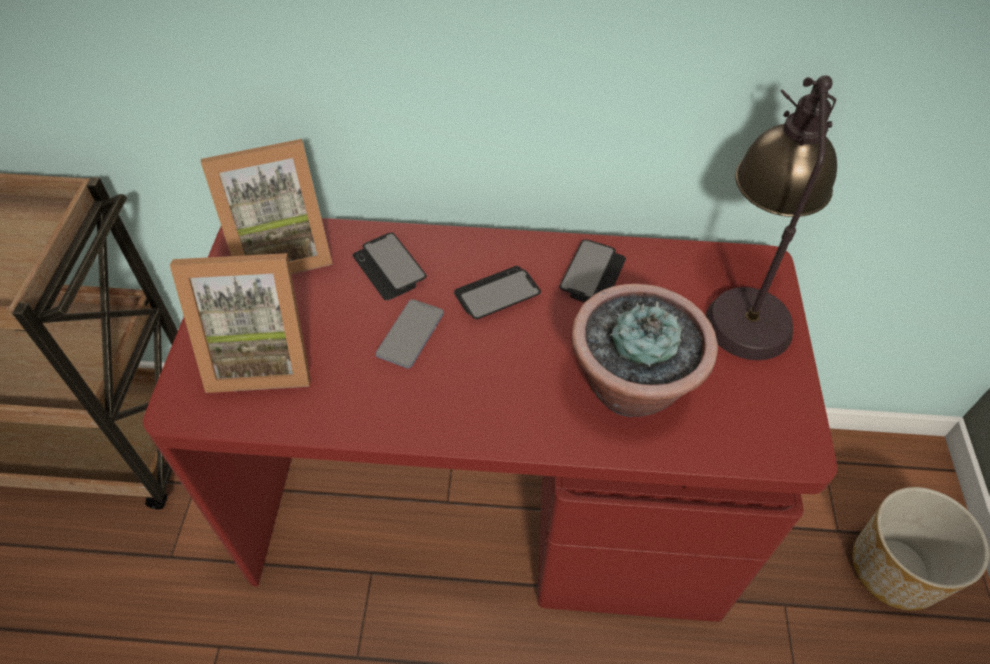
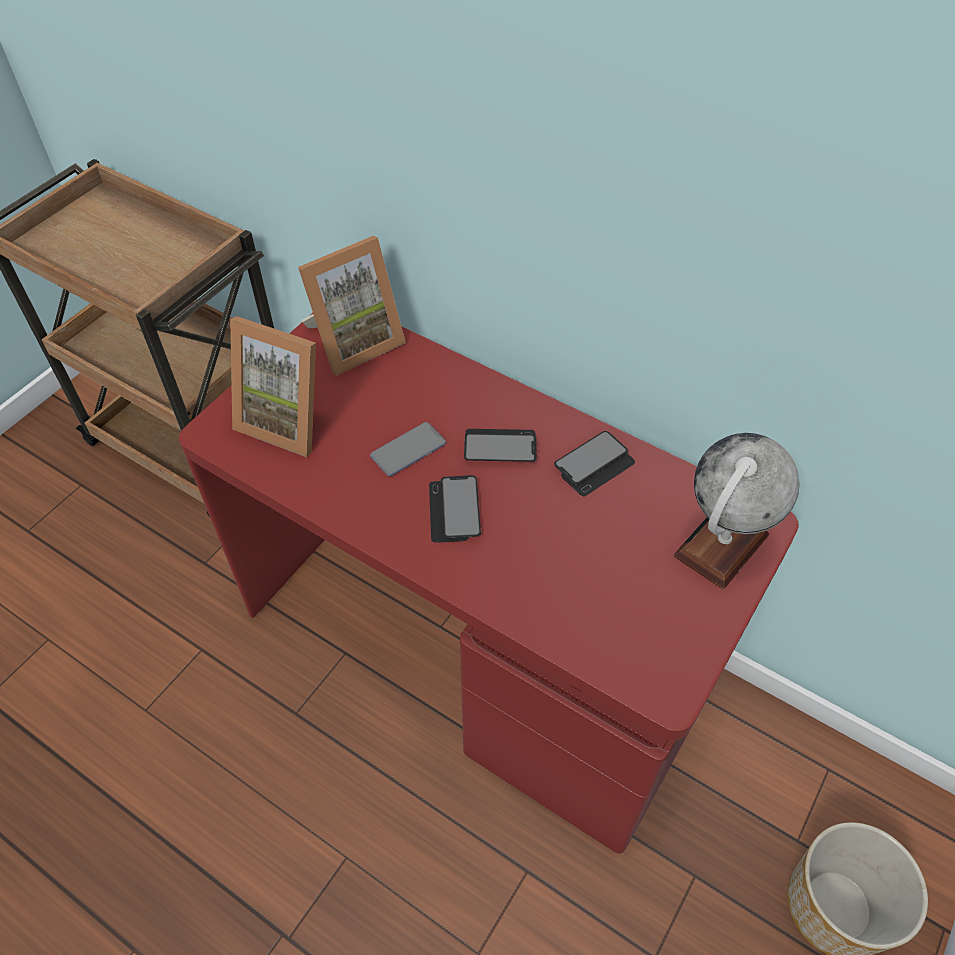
camera: 30 degrees right, 0 degrees up
(281, 250) = (354, 341): picture frame -> picture frame turned 45 degrees counterclockwise
(389, 268) = (427, 389): phone -> phone (454, 510)
(630, 386) = (558, 571): potted plant -> none
(746, 299) = (721, 545): table lamp -> globe

